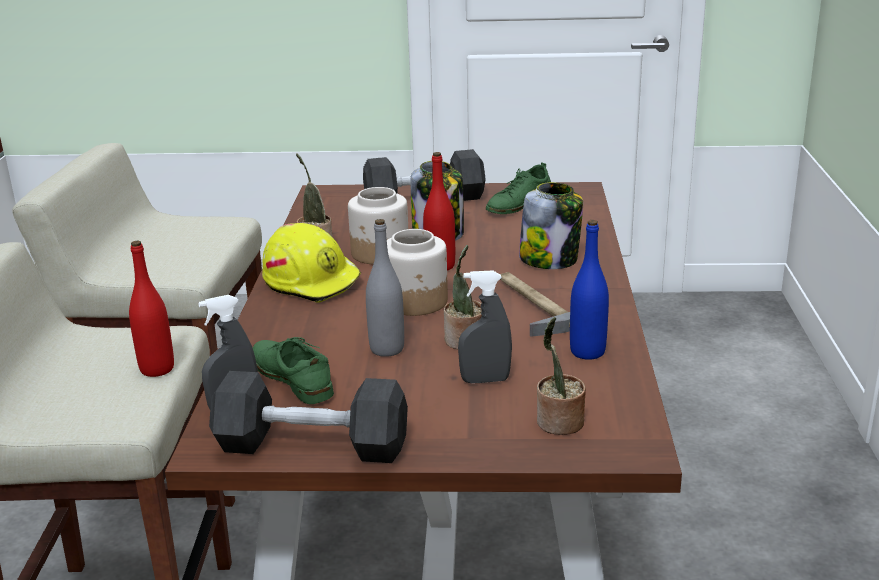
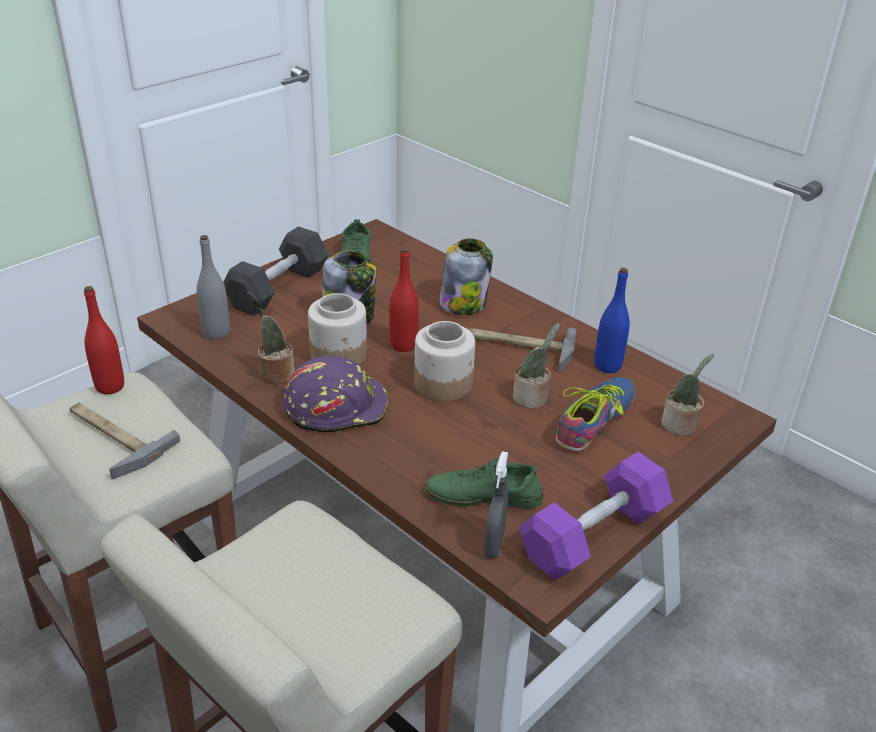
camera: 50 degrees left, 10 degrees up
(157, 369) = (352, 556): red bottle -> red bottle (110, 386)
(170, 243) = (111, 437): none -> hammer
(312, 281) = (336, 407): yellow hard hat -> purple hard hat
(312, 446) = (593, 535): black dumbbell -> purple dumbbell
(387, 349) = (497, 433): grey bottle -> grey bottle (216, 332)
(485, 380) = (594, 420): grey spray bottle -> shoe

